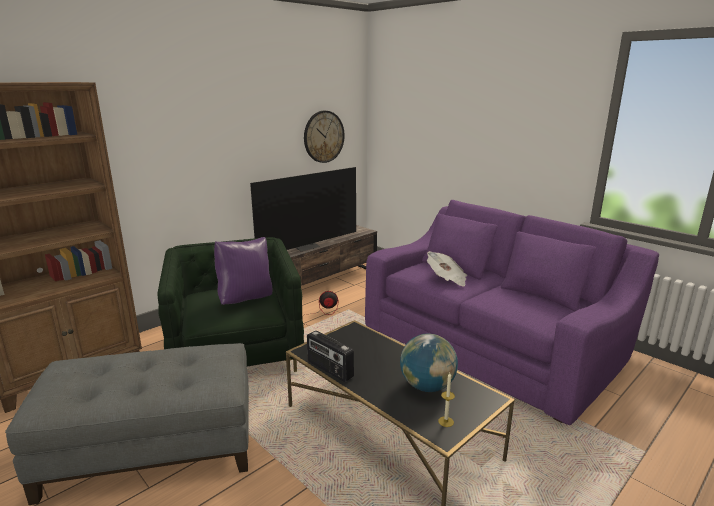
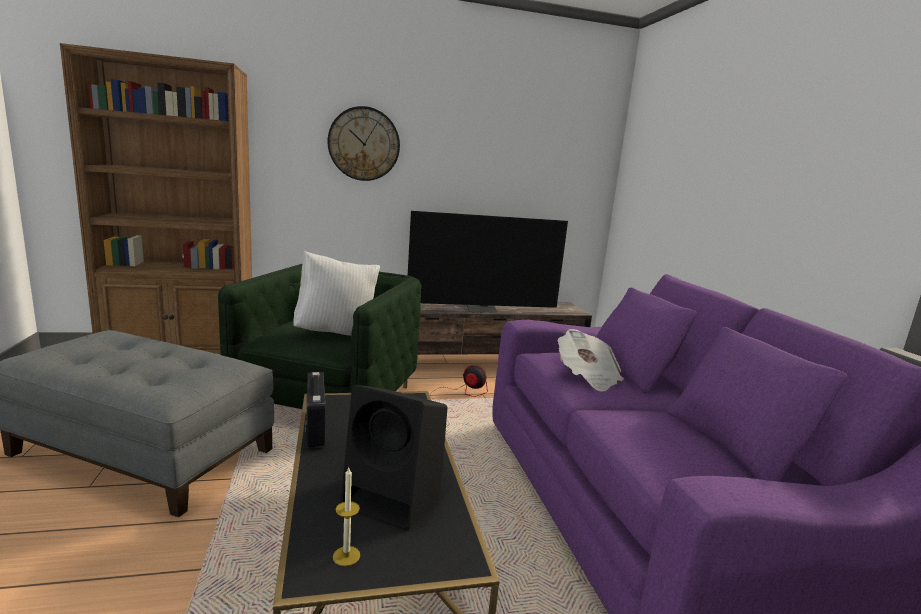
camera: 30 degrees right, 5 degrees down
(246, 299) = (336, 332): purple pillow -> white pillow
(323, 136) = (544, 182): wall clock -> wall clock (364, 144)
(427, 386) = (395, 498): globe -> black speaker

